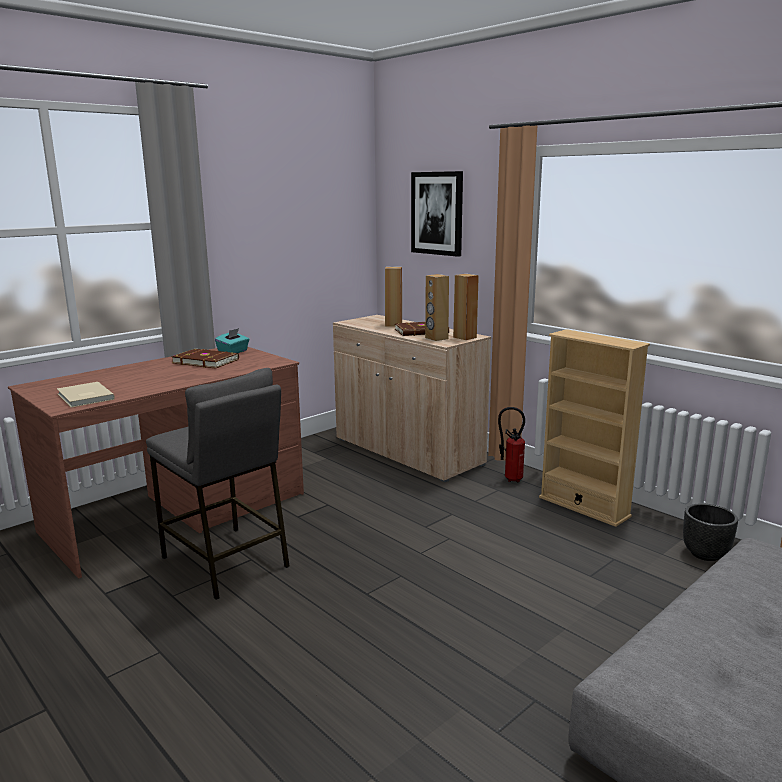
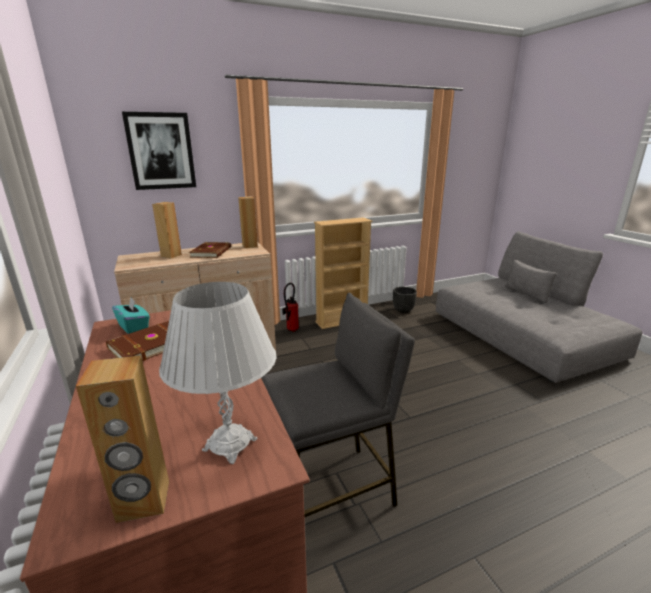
camera: 70 degrees left, 5 degrees up
(84, 397) = (230, 445): beige book -> white table lamp
(436, 338) = (240, 252): brown speaker -> brown speaker (143, 502)

